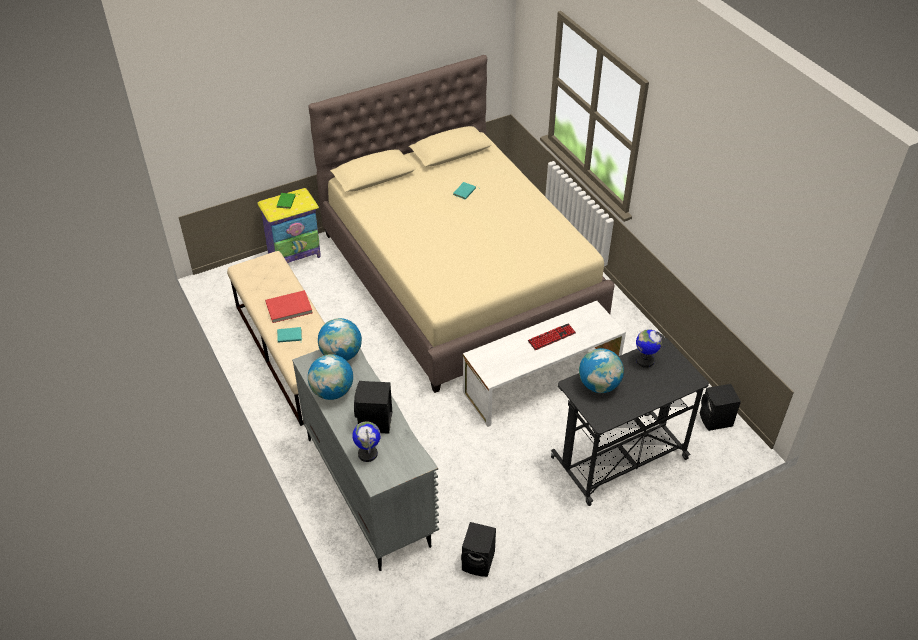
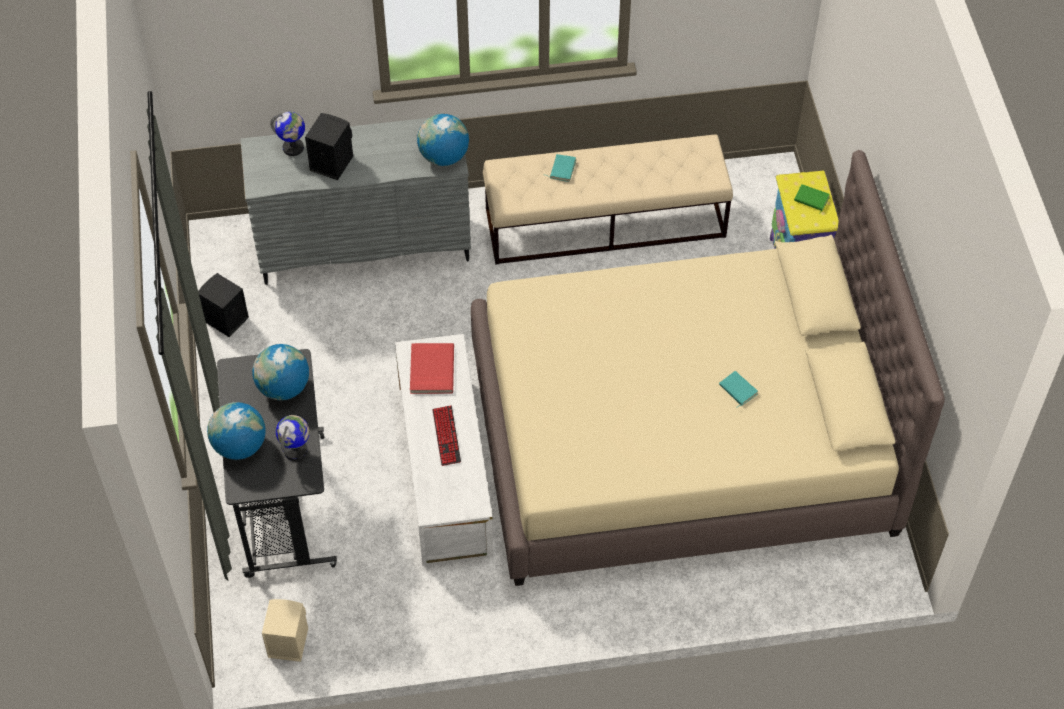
camera: 110 degrees right, 10 degrees up
(289, 308) = (611, 177): red book -> red book (430, 370)
(332, 391) = (392, 138): globe -> globe (239, 446)
(716, 420) = (286, 642): black speaker -> beige speaker

